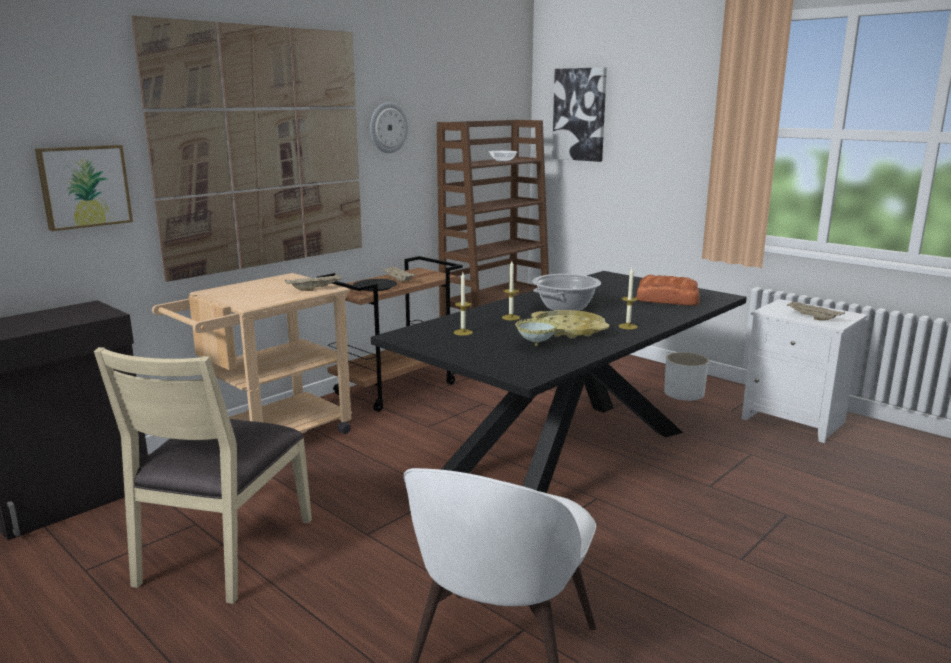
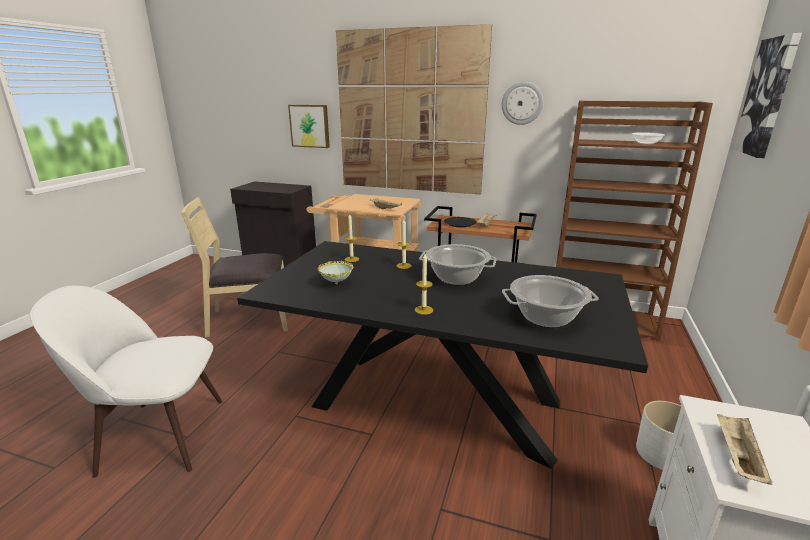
camera: 65 degrees right, 5 degrees up
(569, 330) = (389, 289): yellow tray -> none
(668, 300) = (546, 318): bread -> cooking pot

